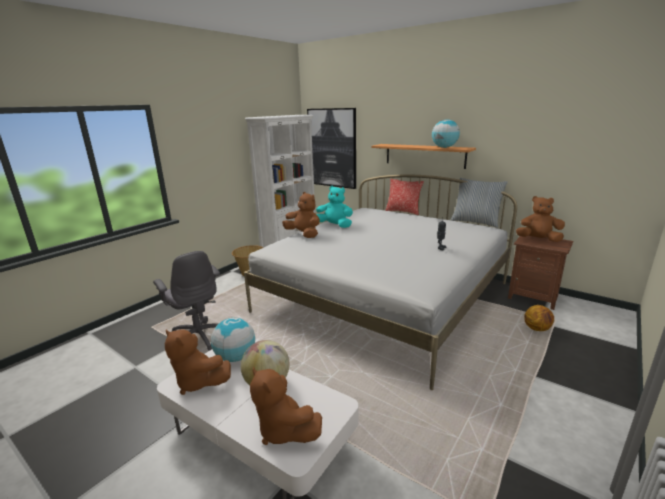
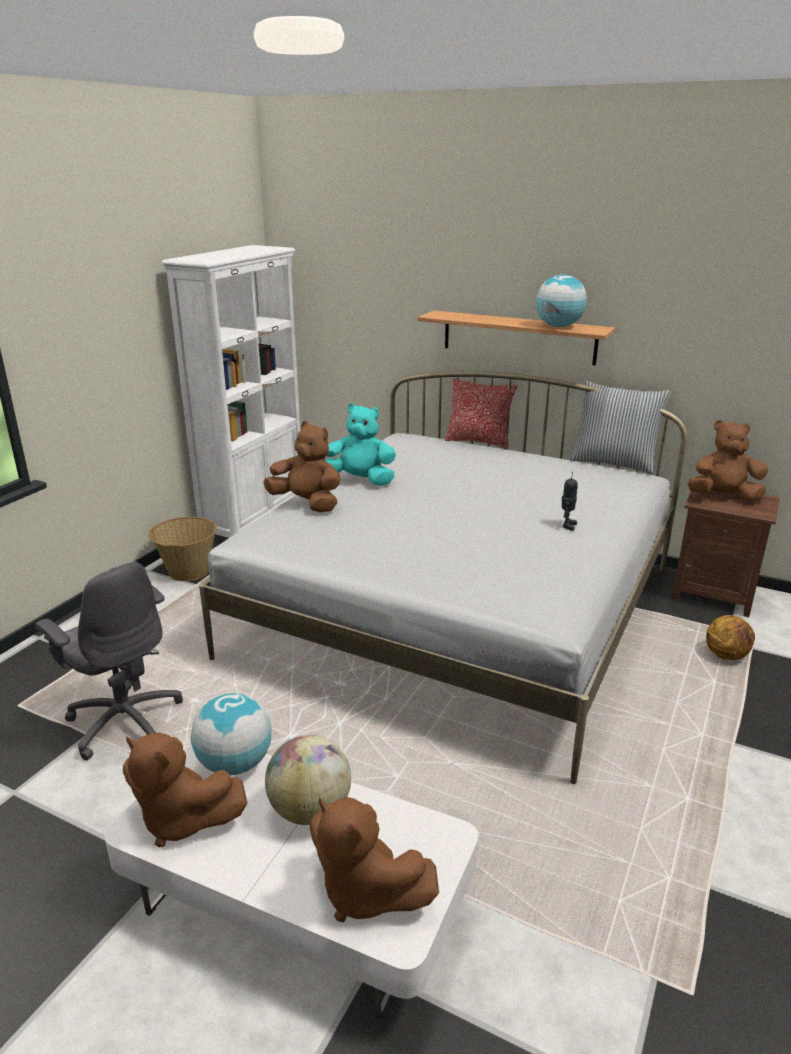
camera: 10 degrees left, 5 degrees up
(332, 148) = (332, 313): picture -> none

